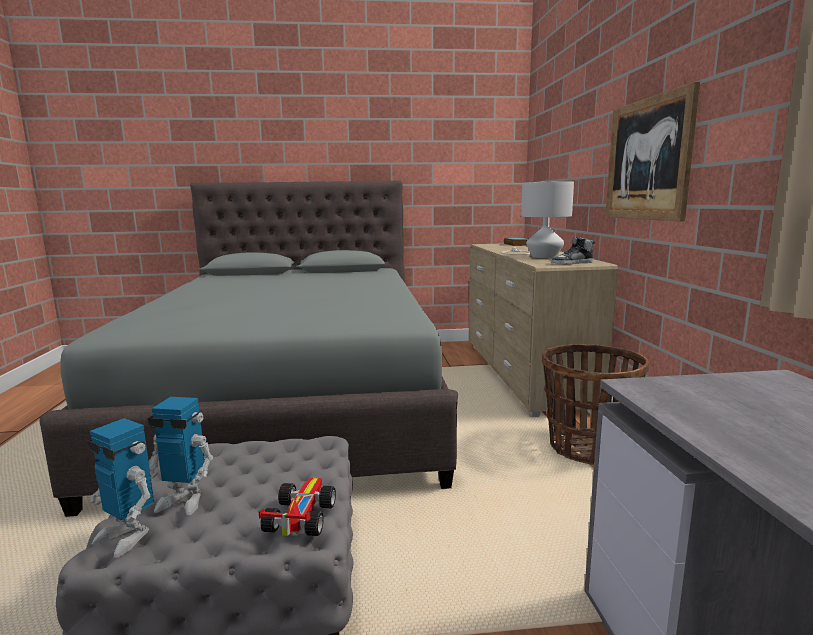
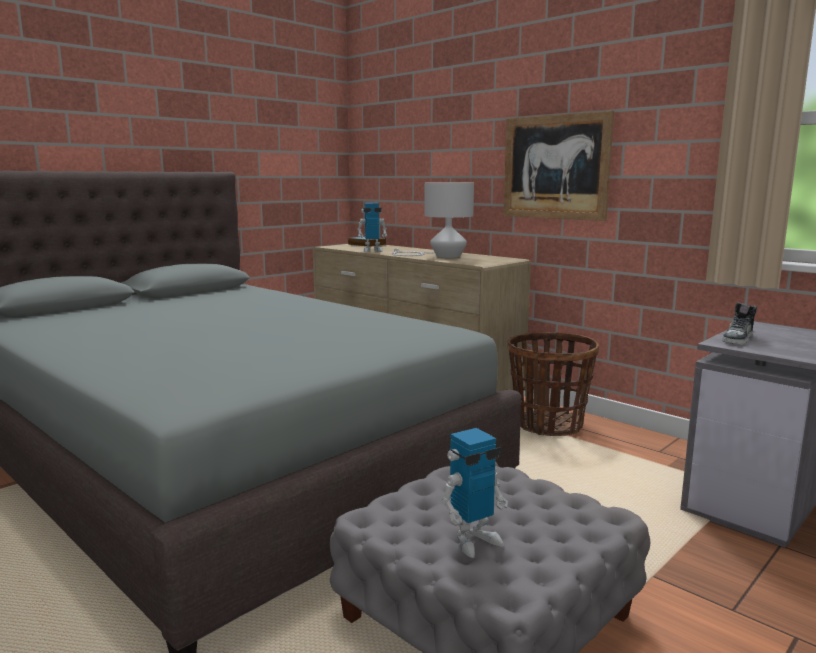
camera: 40 degrees left, 0 degrees up
(127, 536) = (498, 578): toy robot -> toy robot (372, 250)
(299, 516) = (578, 510): toy car -> none
(572, 263) = (495, 261): shoe -> shoe (738, 339)

